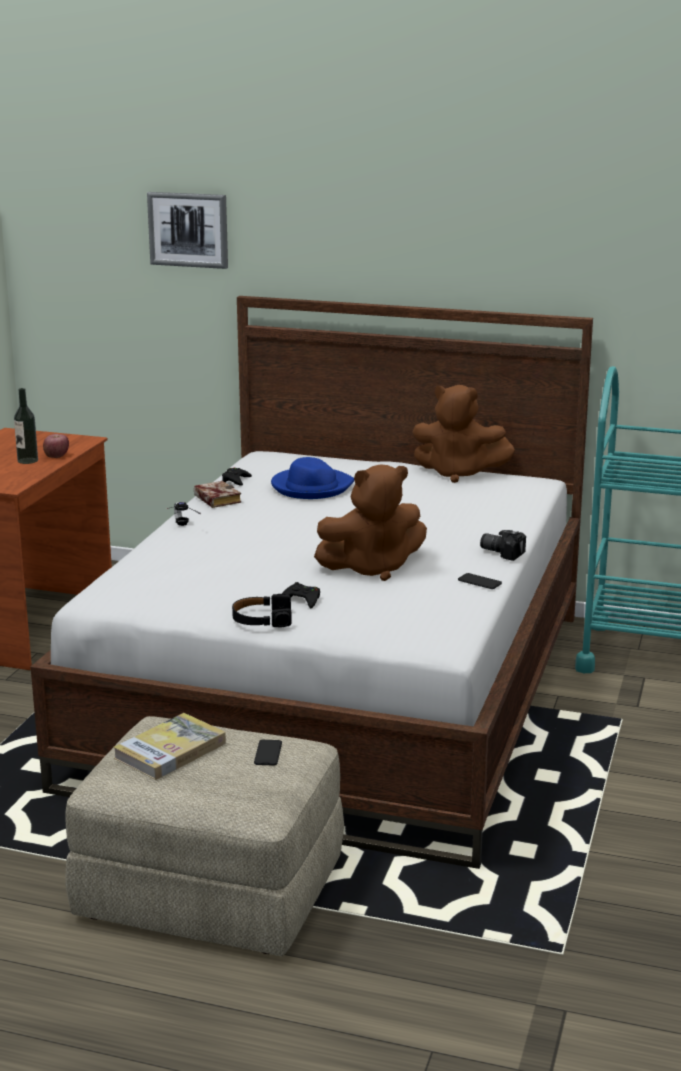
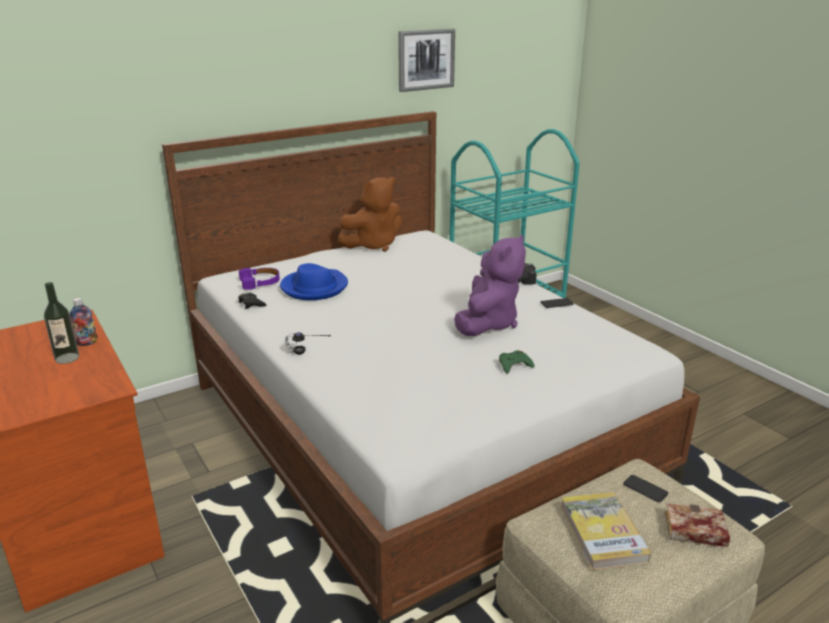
camera: 50 degrees left, 5 degrees up
(56, 456) = (87, 343): apple -> bottle
(188, 229) = (94, 88): picture -> picture (425, 59)
(215, 499) = (273, 323): book -> book (692, 531)
(262, 619) = (531, 392): black headphones -> none
(281, 468) = (260, 282): none -> purple headphones
(302, 600) = (514, 365): black game controller -> green game controller
(372, 568) = (487, 323): brown plush toy -> purple plush toy

